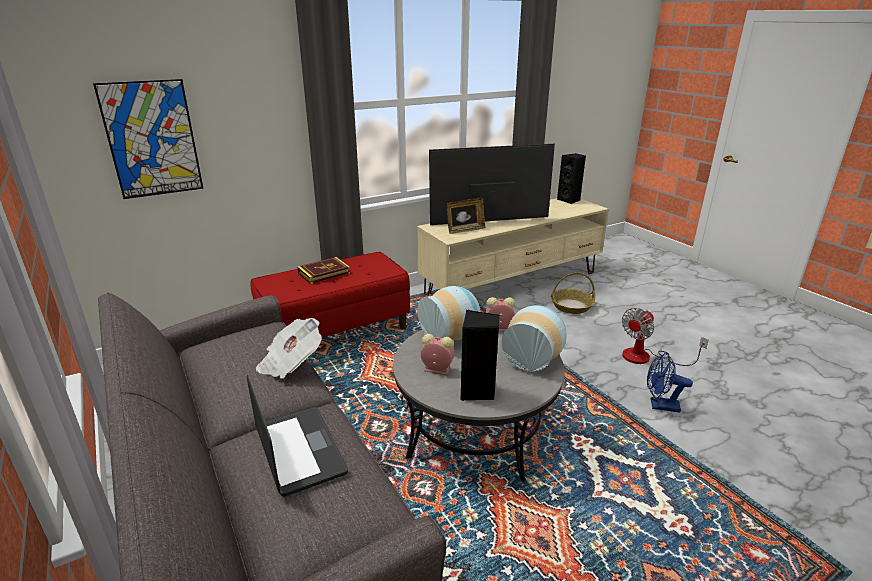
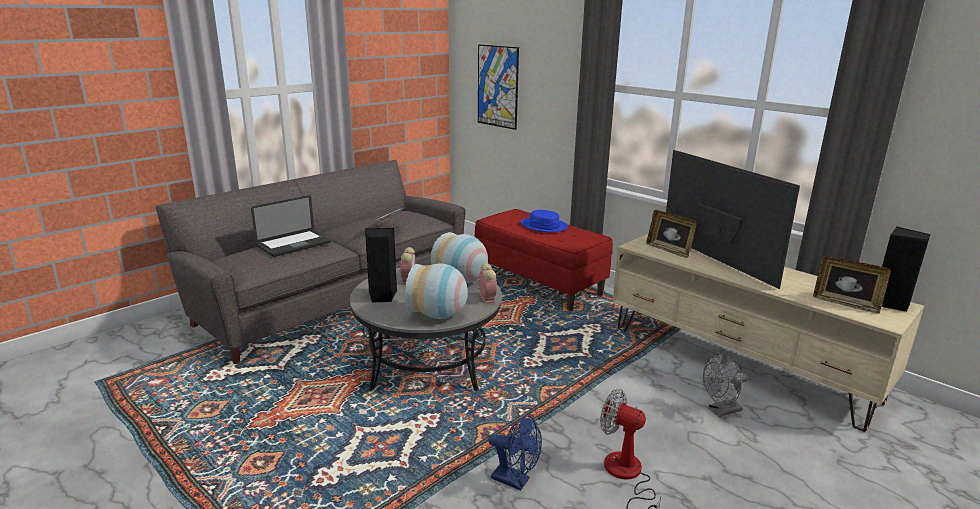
camera: 75 degrees right, 5 degrees down
(324, 273) = (544, 226): book -> blue hat
(569, 208) = (845, 303): none -> picture frame
(571, 306) = (721, 411): basket -> grey fan
(660, 406) = (515, 481): blue fan -> blue fan turned 120 degrees clockwise

